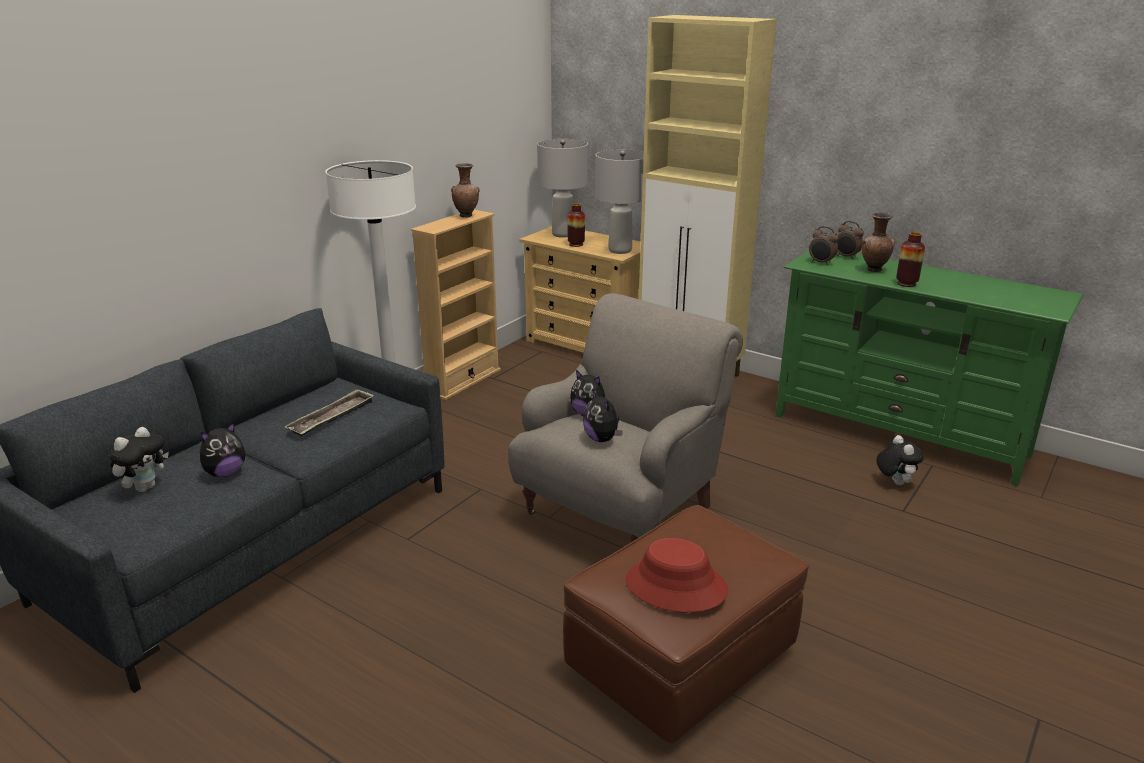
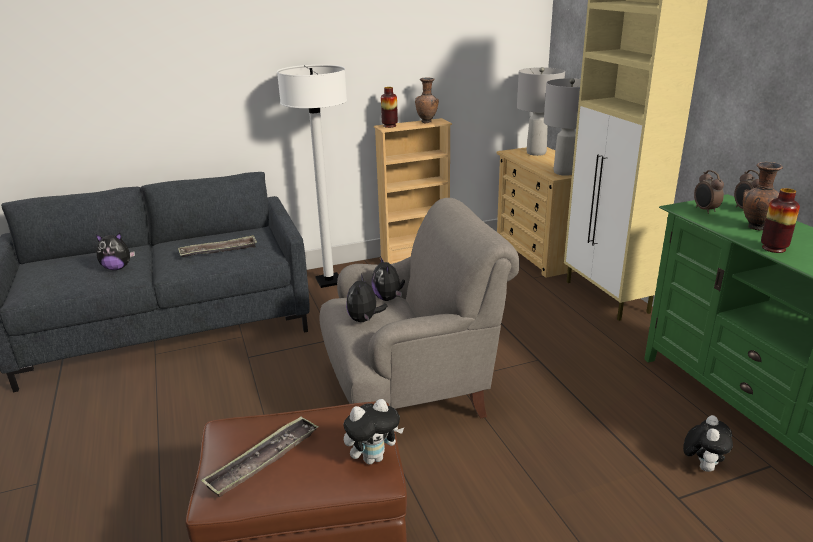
camera: 35 degrees right, 0 degrees up
(145, 487) = (72, 264): plush toy -> plush toy (373, 458)
(576, 244) = (534, 162): vase -> vase (389, 126)
(675, 586) = (263, 460): red hat -> tray

